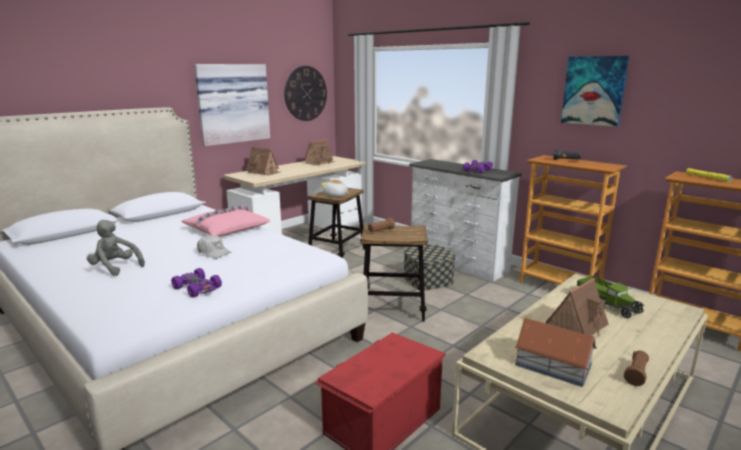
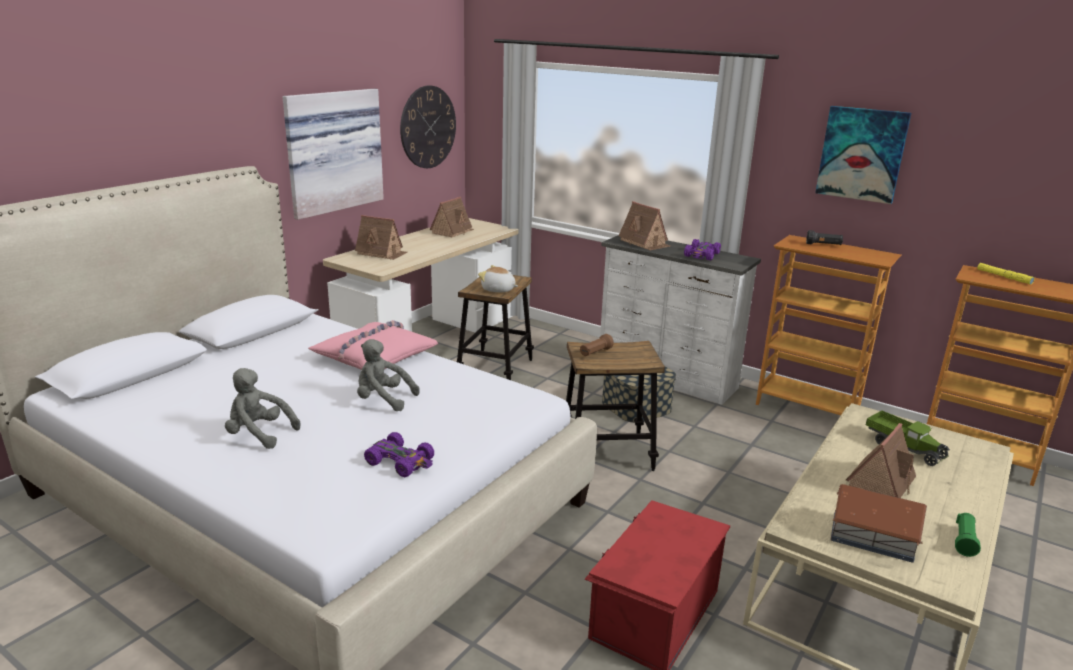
camera: 10 degrees left, 5 degrees up
(214, 252) = (383, 400): white cap -> grey plush toy
(440, 164) = (644, 243): none -> toy house
(636, 374) = (964, 541): brown flashlight -> green flashlight

